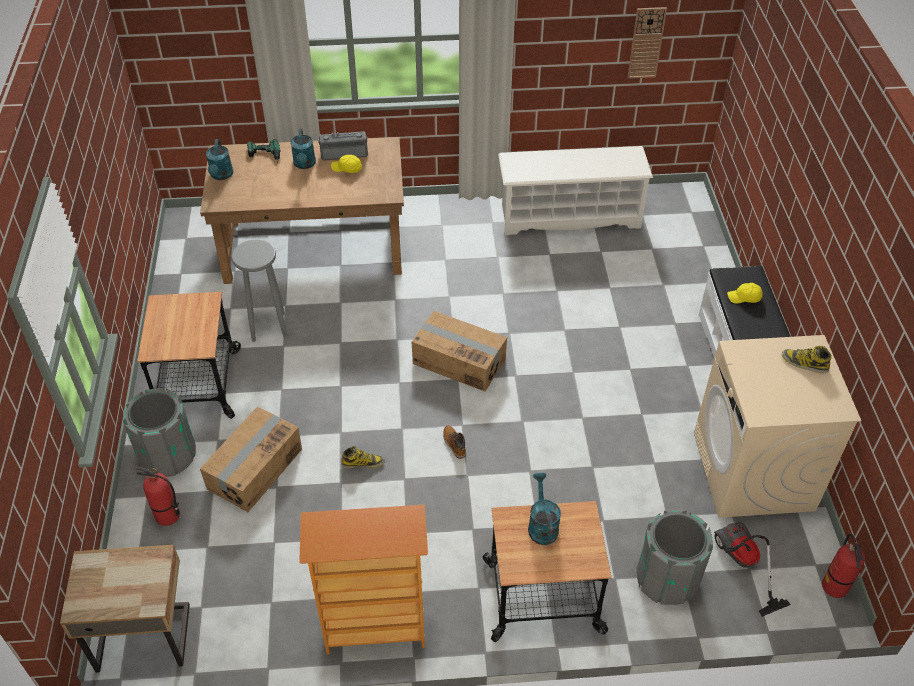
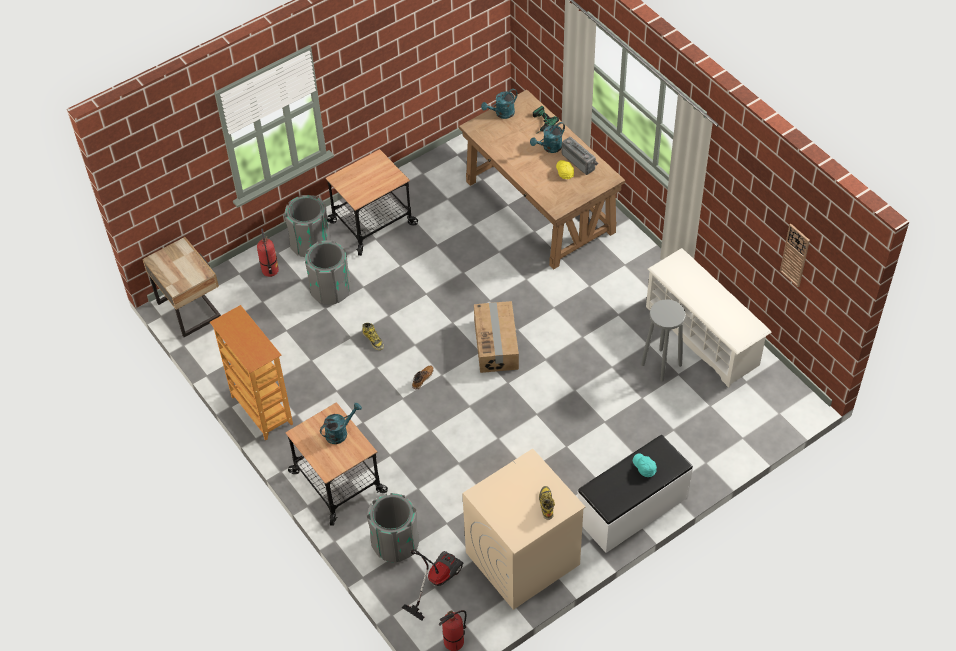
camera: 60 degrees right, 5 degrees up
(254, 469) = (330, 289): cardboard box -> grey trash can
(267, 326) = (447, 227): grey stool -> grey stool (661, 364)
(744, 298) = (644, 467): yellow cap -> turquoise cap

